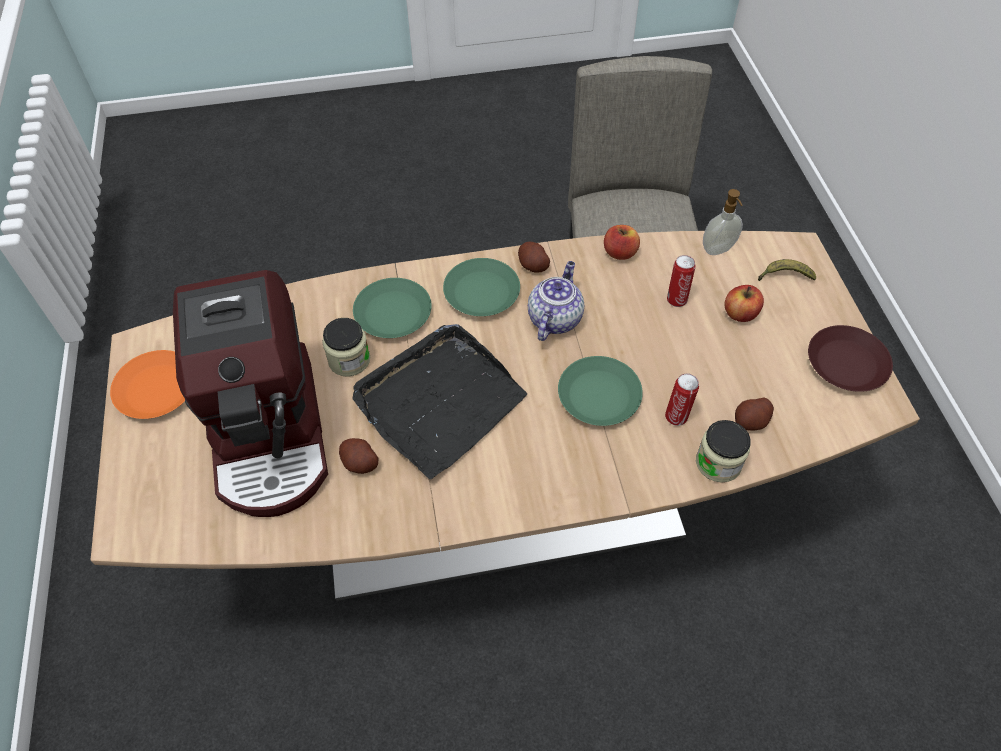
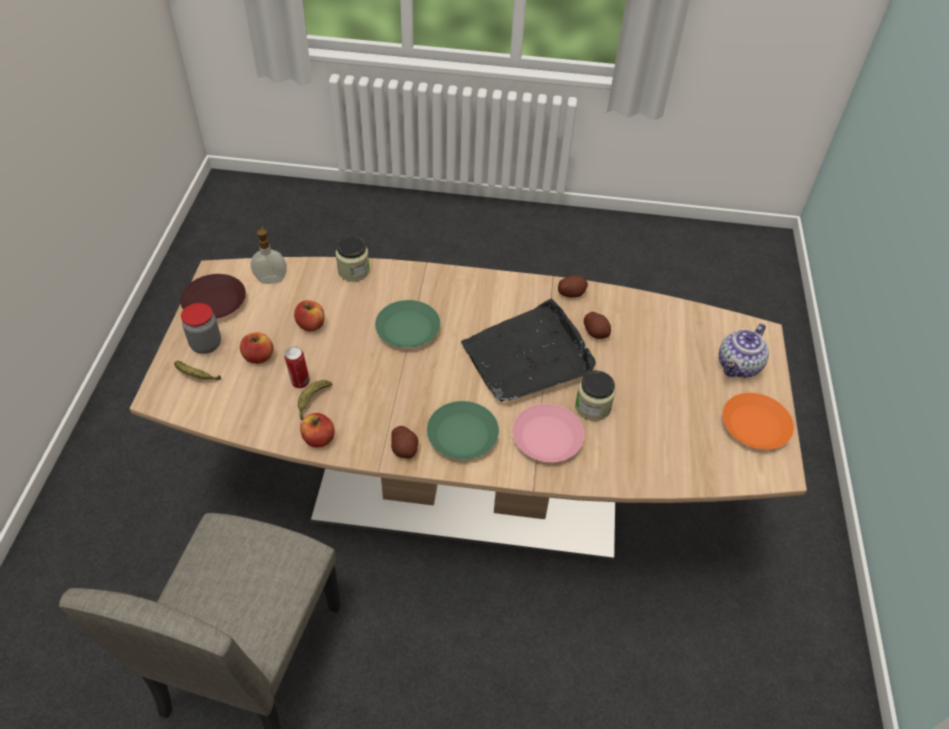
camera: 165 degrees left, 5 degrees down
(271, 434) = (660, 367): coffee machine -> none
(393, 313) = (546, 438): green plate -> pink plate
(554, 318) = (410, 395): teapot -> teapot (738, 366)
(650, 284) = (312, 401): none -> banana
(677, 416) = (361, 302): can -> none
(714, 368) = (311, 325): none -> apple
(718, 250) = (229, 416): soap dispenser -> soap dispenser (271, 279)
(750, 421) = (313, 286): potato -> potato (571, 293)
(806, 311) = (206, 345): none -> jar

